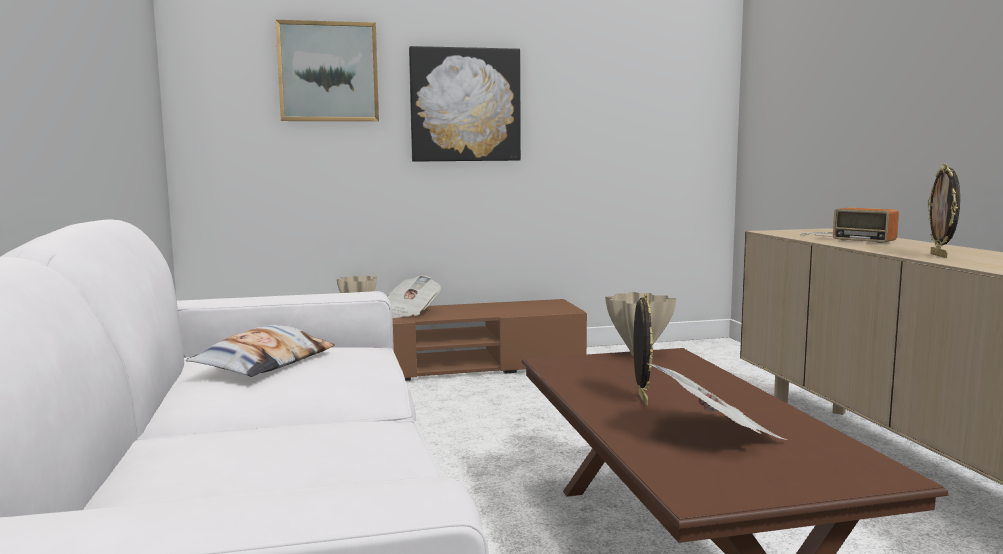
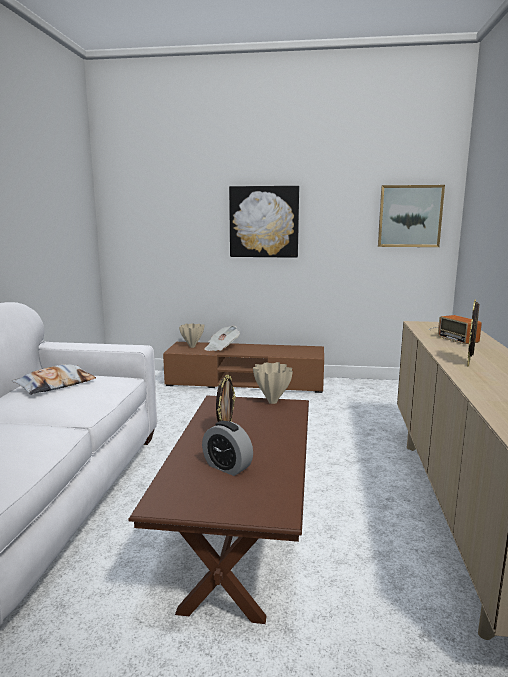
camera: 20 degrees right, 5 degrees up
(328, 72) = (183, 203): picture -> picture (410, 216)
(715, 435) = (227, 467): newspaper -> alarm clock

